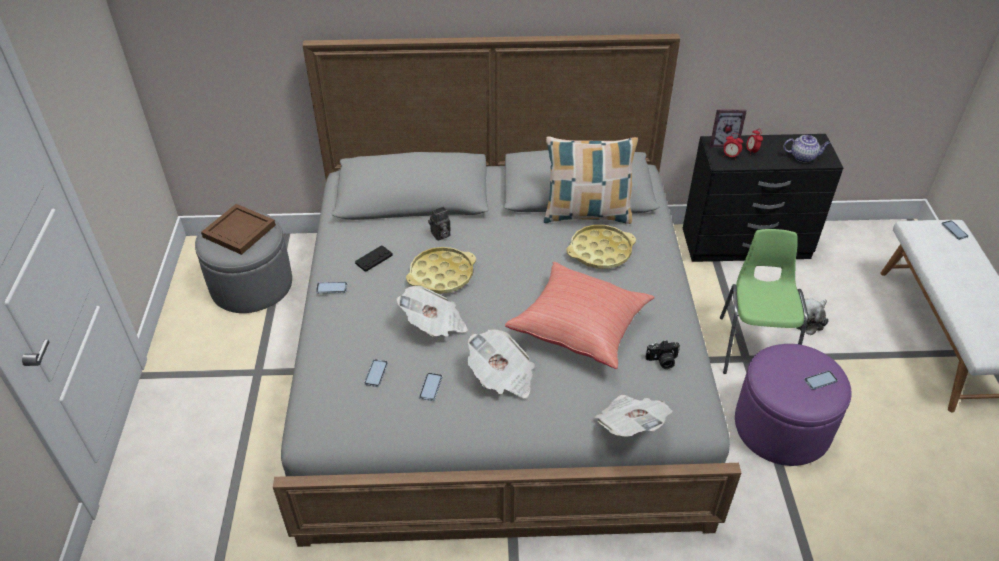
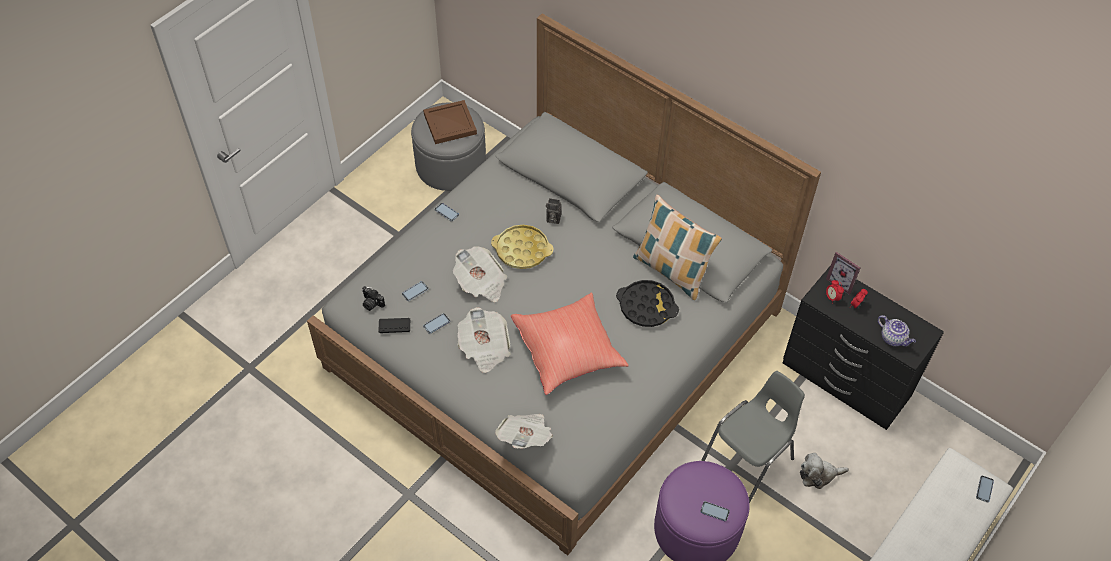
camera: 40 degrees right, 10 degrees up
(374, 259) = (492, 208): black game controller -> black game controller (394, 326)
(600, 251) = (646, 306): yellow tray -> black tray
(662, 361) = (595, 413): camera -> camera (371, 303)
(754, 346) = (749, 461): green chair -> grey chair

